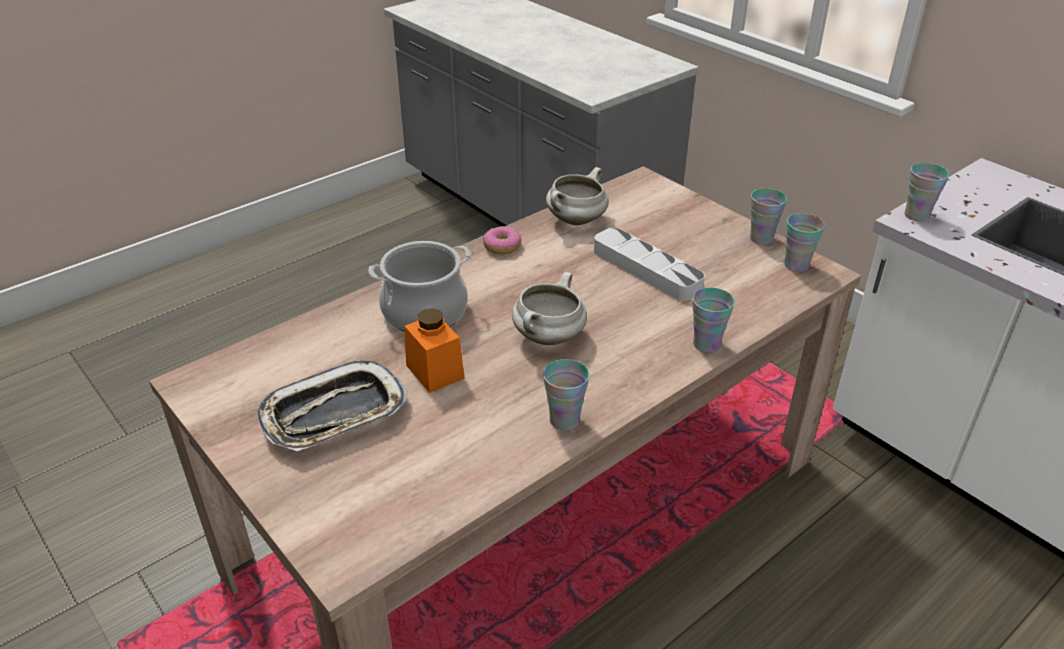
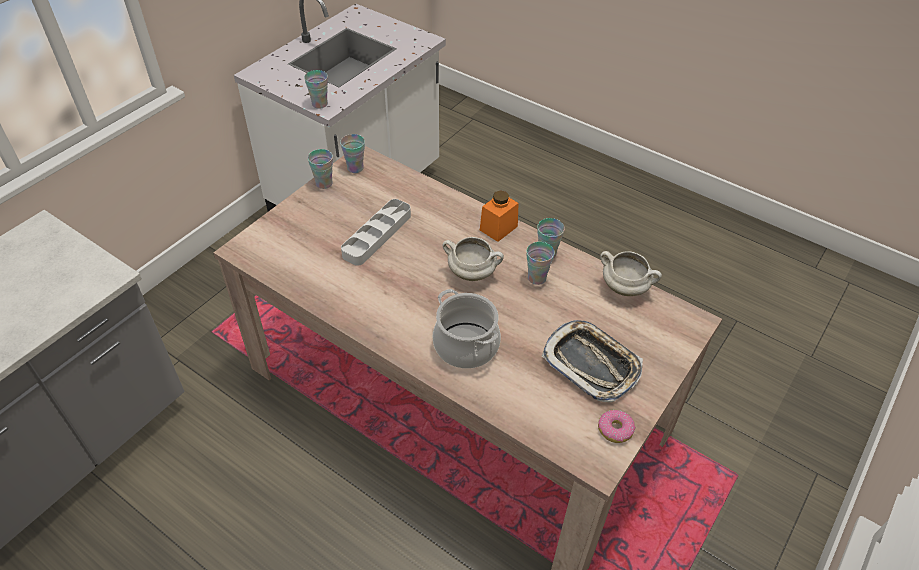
camera: 105 degrees left, 10 degrees up
(435, 372) = (529, 323): orange jar -> orange jar (498, 228)
(502, 246) = (364, 319): donut -> donut (615, 429)
(576, 221) = (315, 281): white cooking pot -> white cooking pot (625, 287)
(706, 344) = (454, 202): cup -> cup (537, 278)

